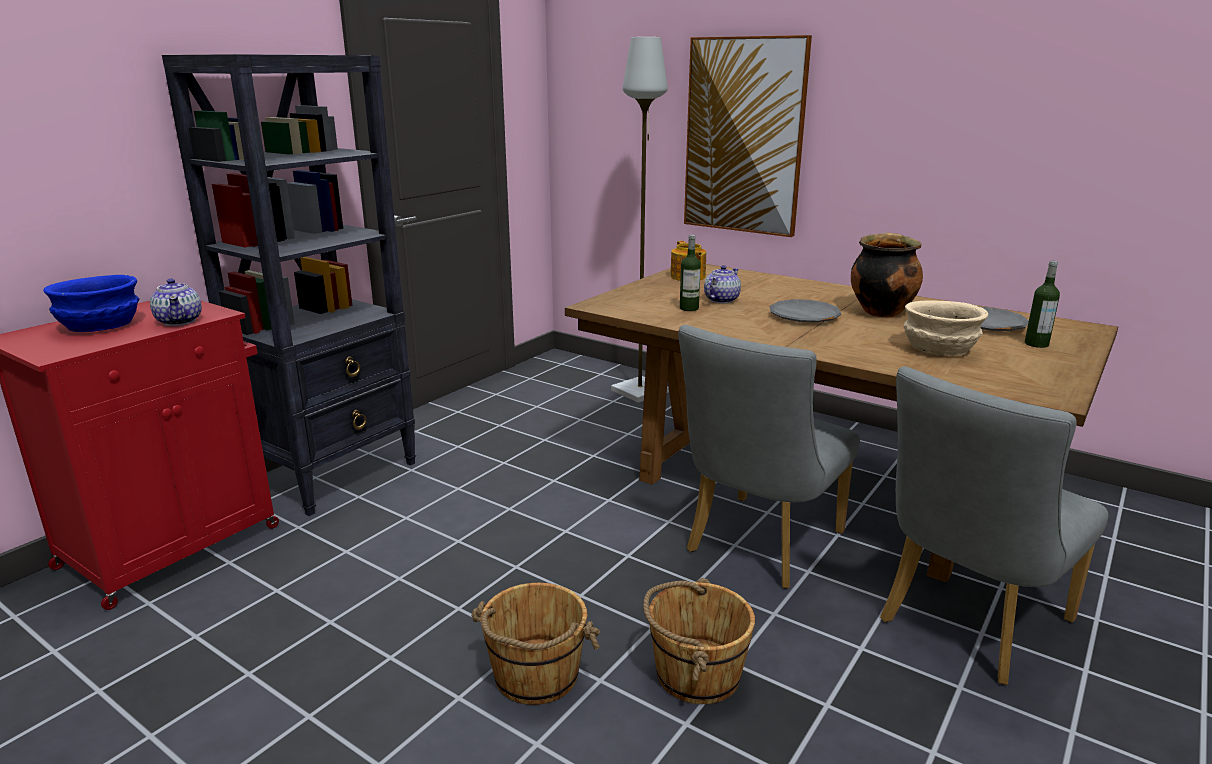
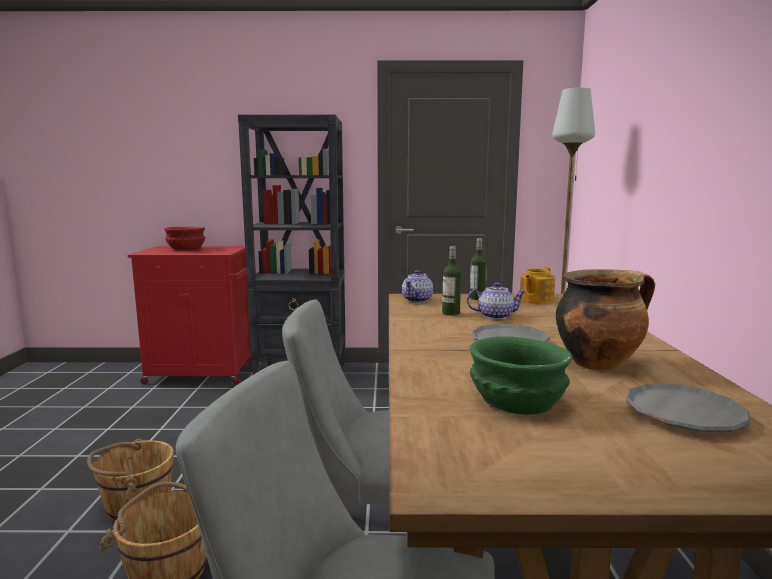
camera: 55 degrees right, 10 degrees down
(99, 326) = (185, 249): blue bowl -> red bowl
(180, 321) = (205, 252): teapot -> teapot (417, 300)
(744, 136) = (660, 177): picture -> none
(938, 349) = (516, 402): beige bowl -> green bowl
(1036, 344) = (664, 452): bottle -> bottle (477, 298)

